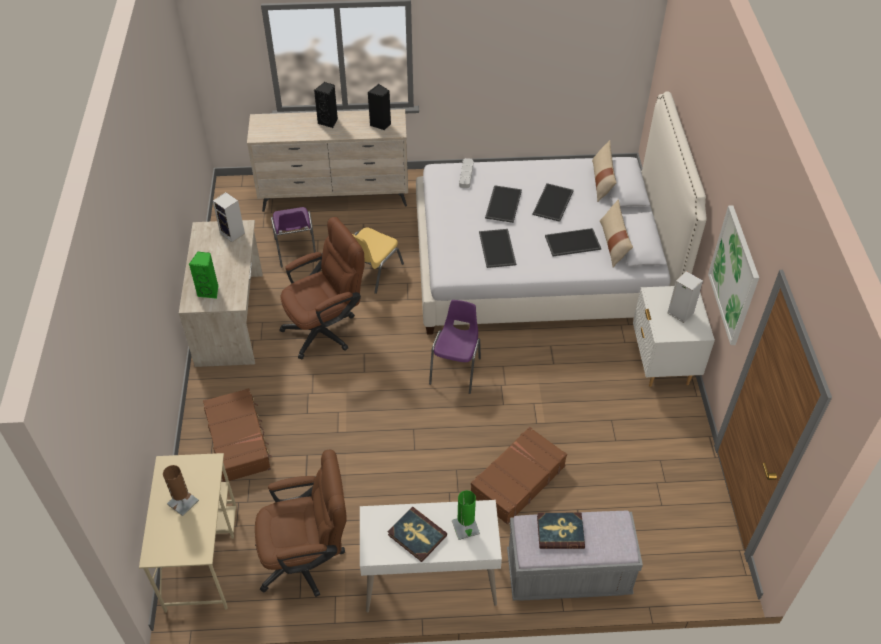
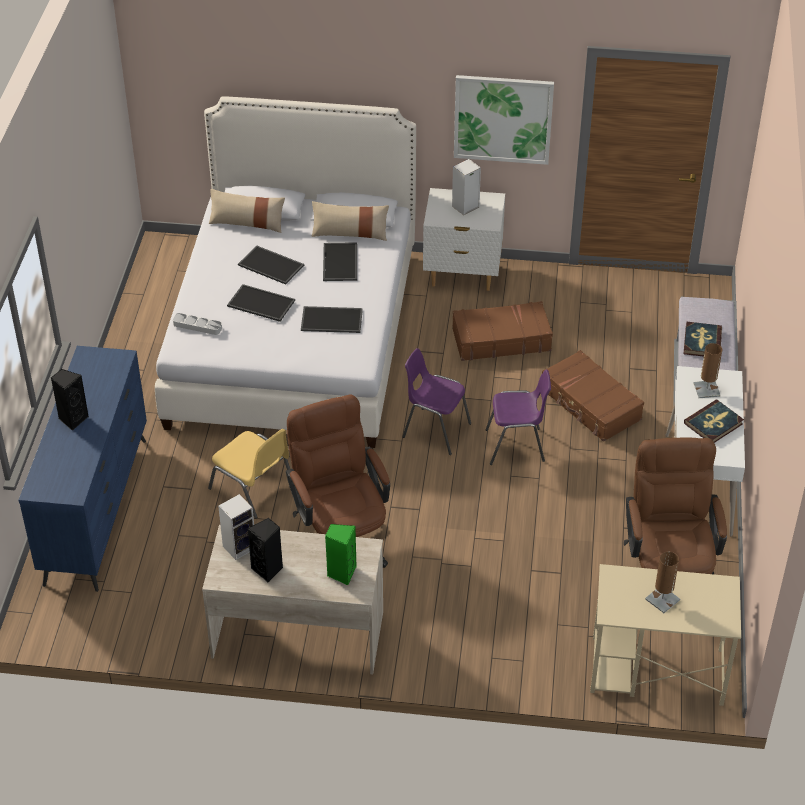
camera: 80 degrees left, 5 degrees down
(239, 440) = (500, 632): brown suitcase -> brown suitcase (501, 339)
(296, 251) = (192, 559): purple chair -> purple chair (516, 446)
(335, 196) = (97, 510): beige dresser -> blue dresser
(381, 124) = (100, 370): black speaker -> black speaker (268, 569)
(465, 527) = (706, 389): green table lamp -> brown table lamp

